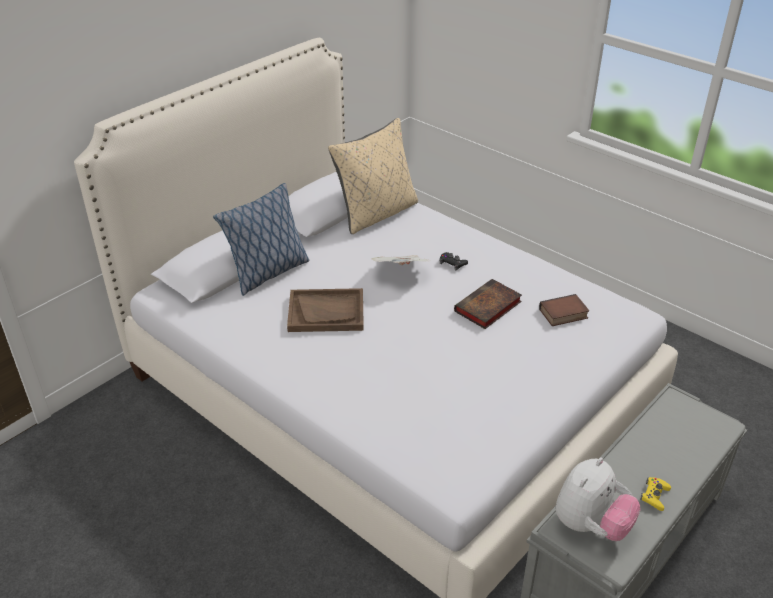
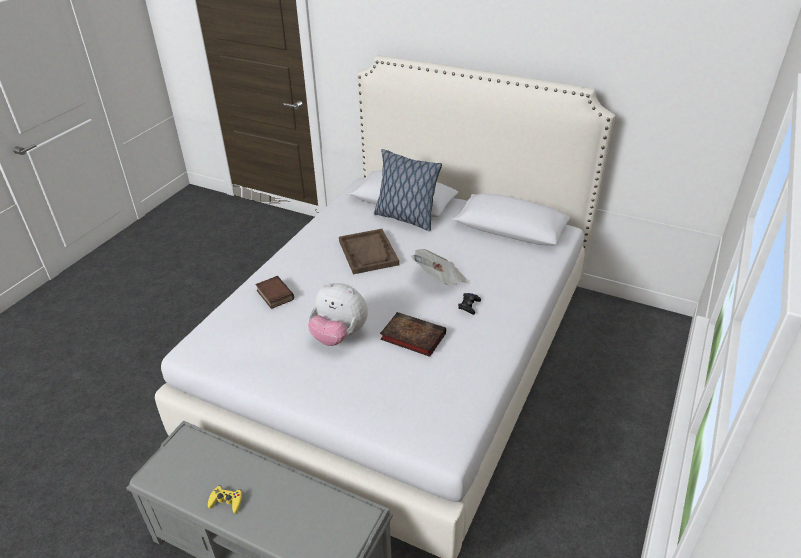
camera: 75 degrees right, 0 degrees up
(377, 213) = (521, 250): beige pillow -> none
(563, 314) = (422, 388): book -> book (273, 295)
(590, 525) = (190, 456): plush toy -> plush toy (339, 335)

